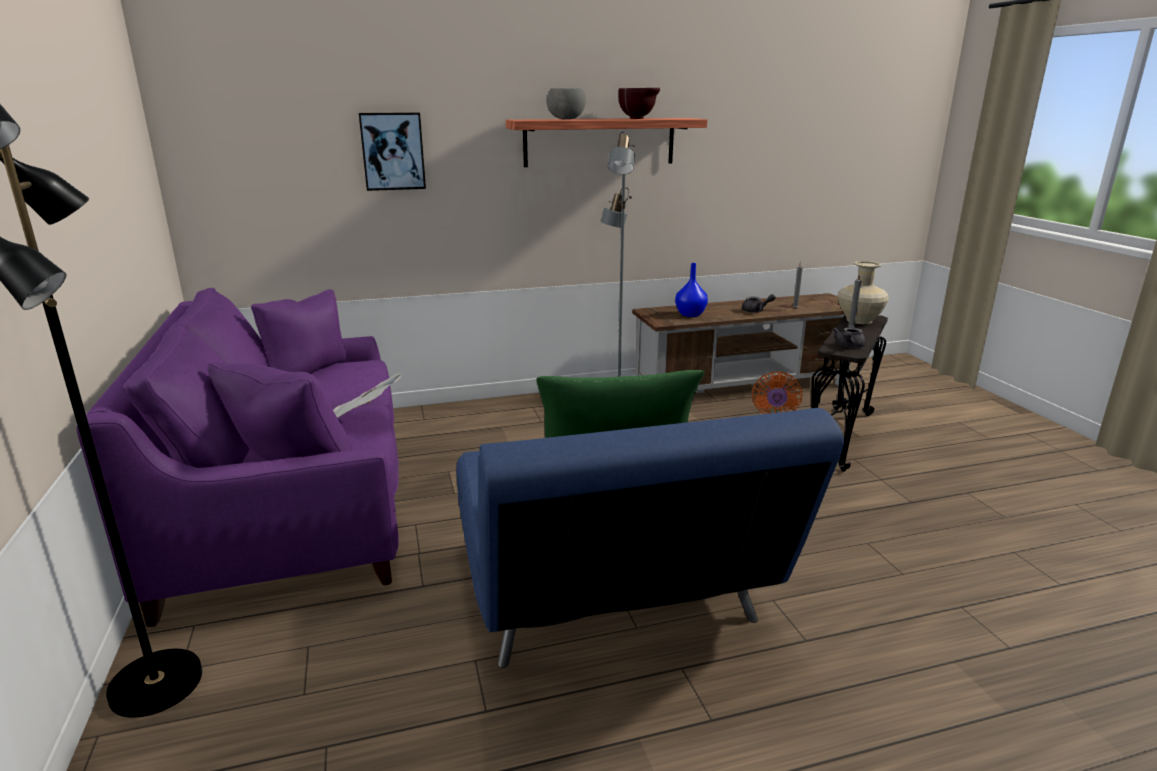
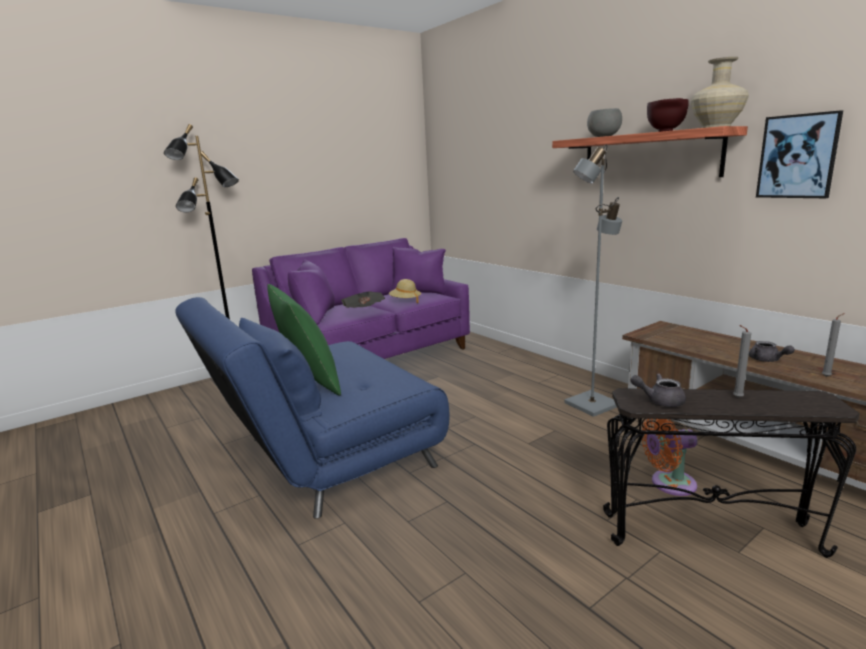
camera: 70 degrees right, 5 degrees down
(348, 385) = (405, 301): none -> beige hat
(392, 151) = (512, 166): picture -> picture (797, 156)
(689, 314) = (686, 339): blue vase -> none
(860, 320) = (793, 400): beige vase -> beige vase (716, 127)

